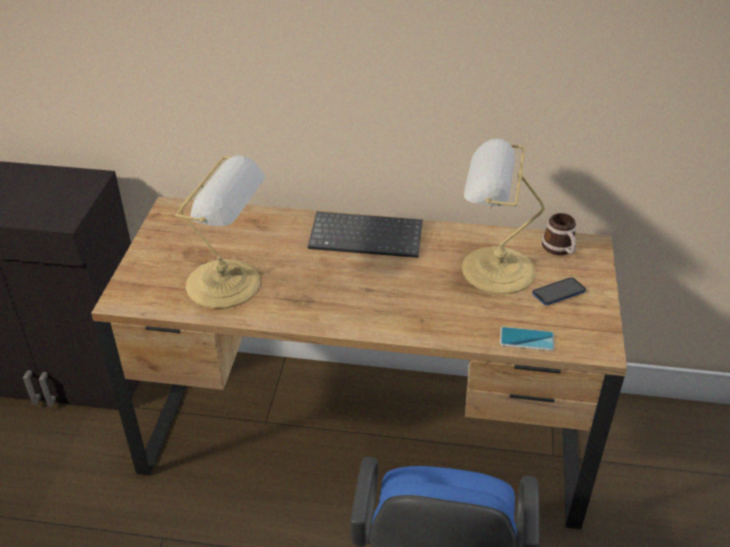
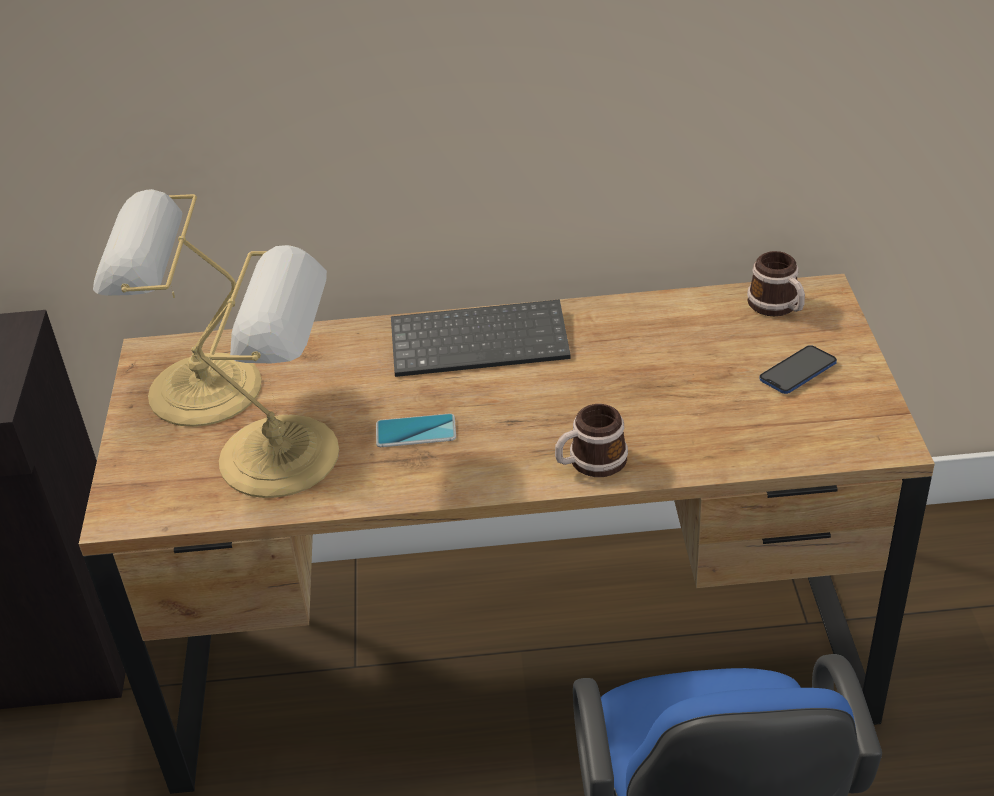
camera: 10 degrees left, 0 degrees up
(407, 324) = (590, 462): none -> mug
(493, 269) = (690, 355): table lamp -> table lamp (198, 390)
(526, 339) = (776, 450): phone -> phone (416, 432)

